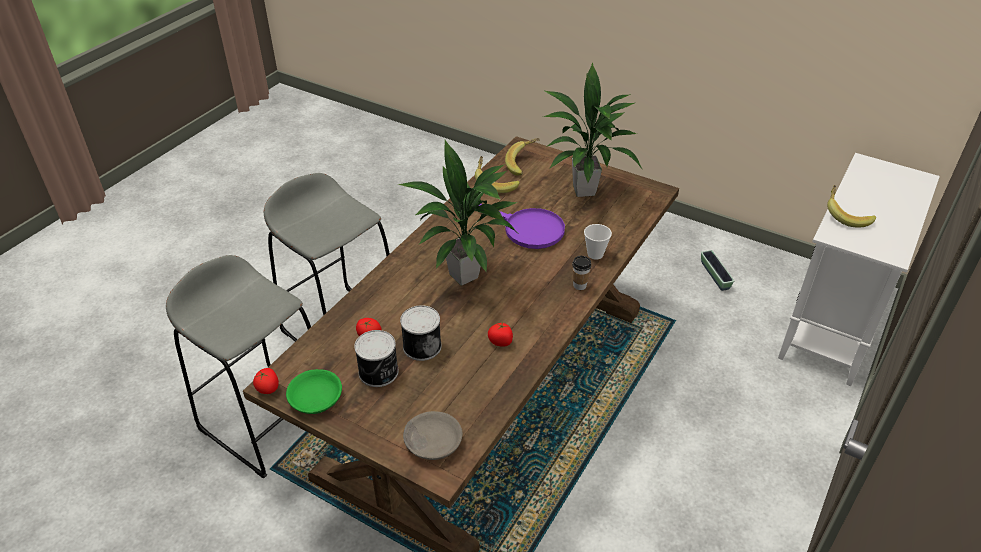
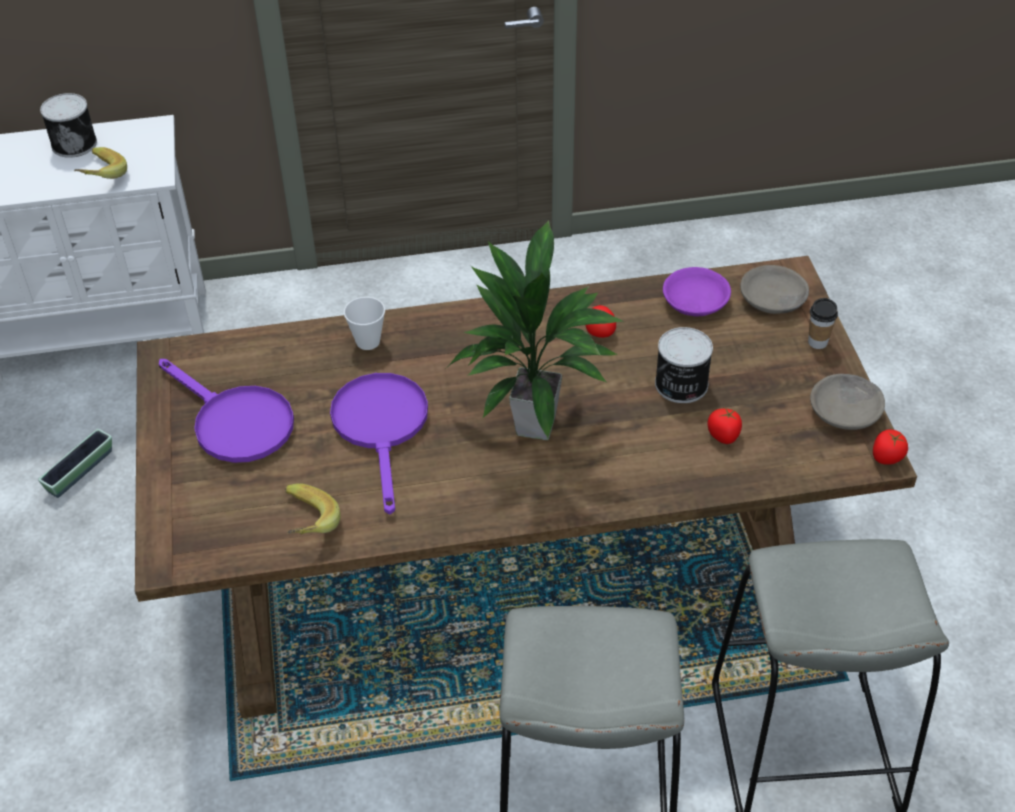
camera: 130 degrees left, 5 degrees up
(315, 399) = (846, 411): green bowl -> grey bowl
(379, 372) = (754, 390): can -> can (74, 143)
(476, 401) = (694, 301): none -> purple bowl
(524, 165) = (220, 525): banana -> none
(579, 285) = (440, 324): cup -> cup (817, 342)
(583, 191) = (234, 422): potted plant -> purple frying pan

